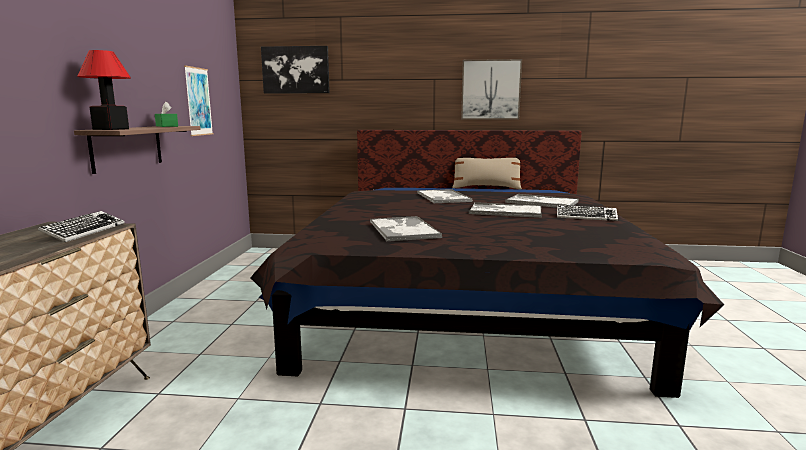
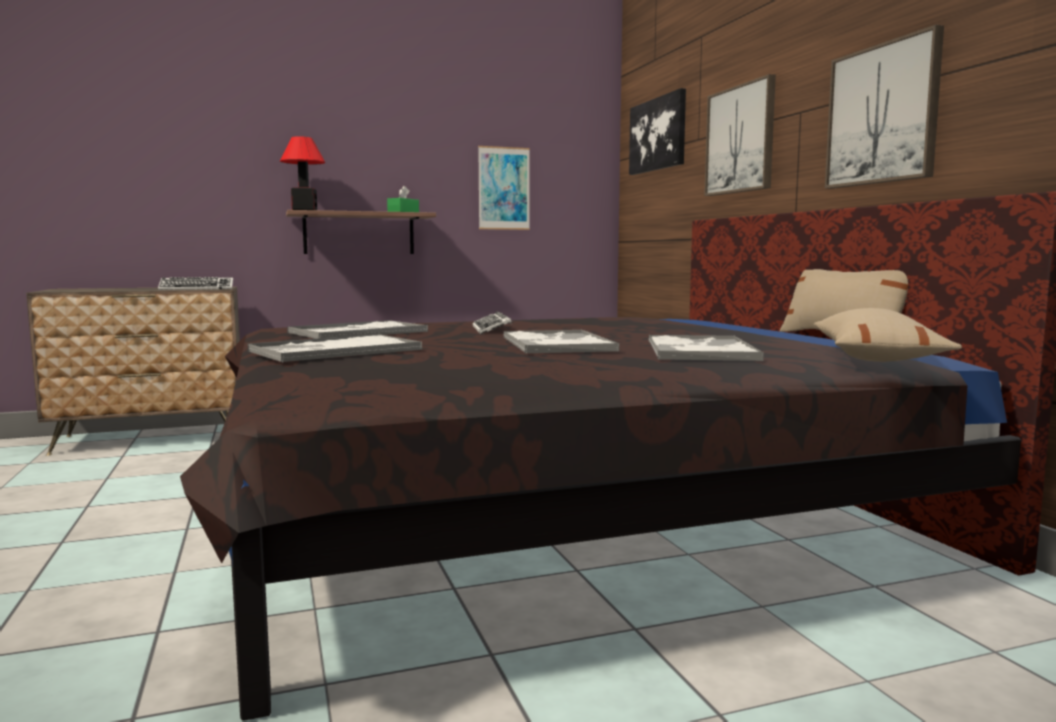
camera: 65 degrees right, 5 degrees down
(387, 86) = (740, 139): none -> picture
(443, 197) = (633, 328): tray -> tray (334, 351)
(564, 194) = (875, 357): none -> beige pillow
(586, 217) = (581, 366): keyboard -> keyboard (491, 329)

